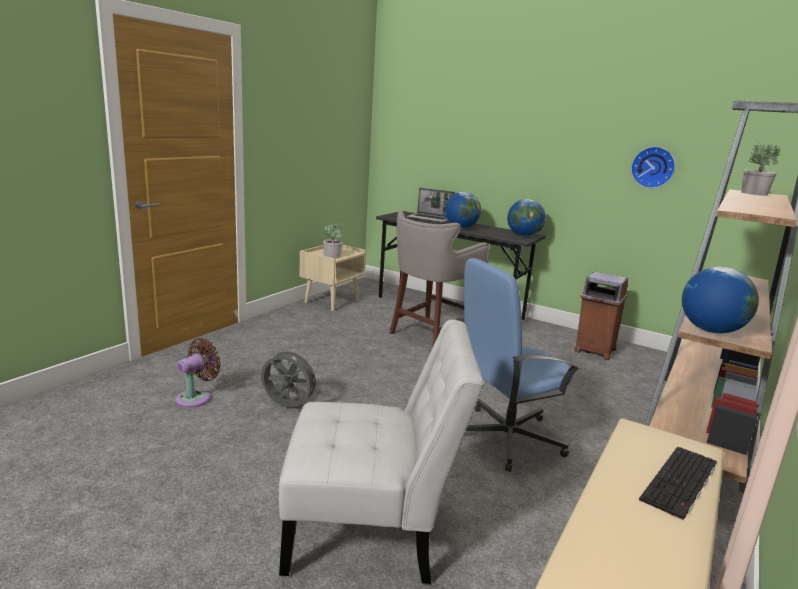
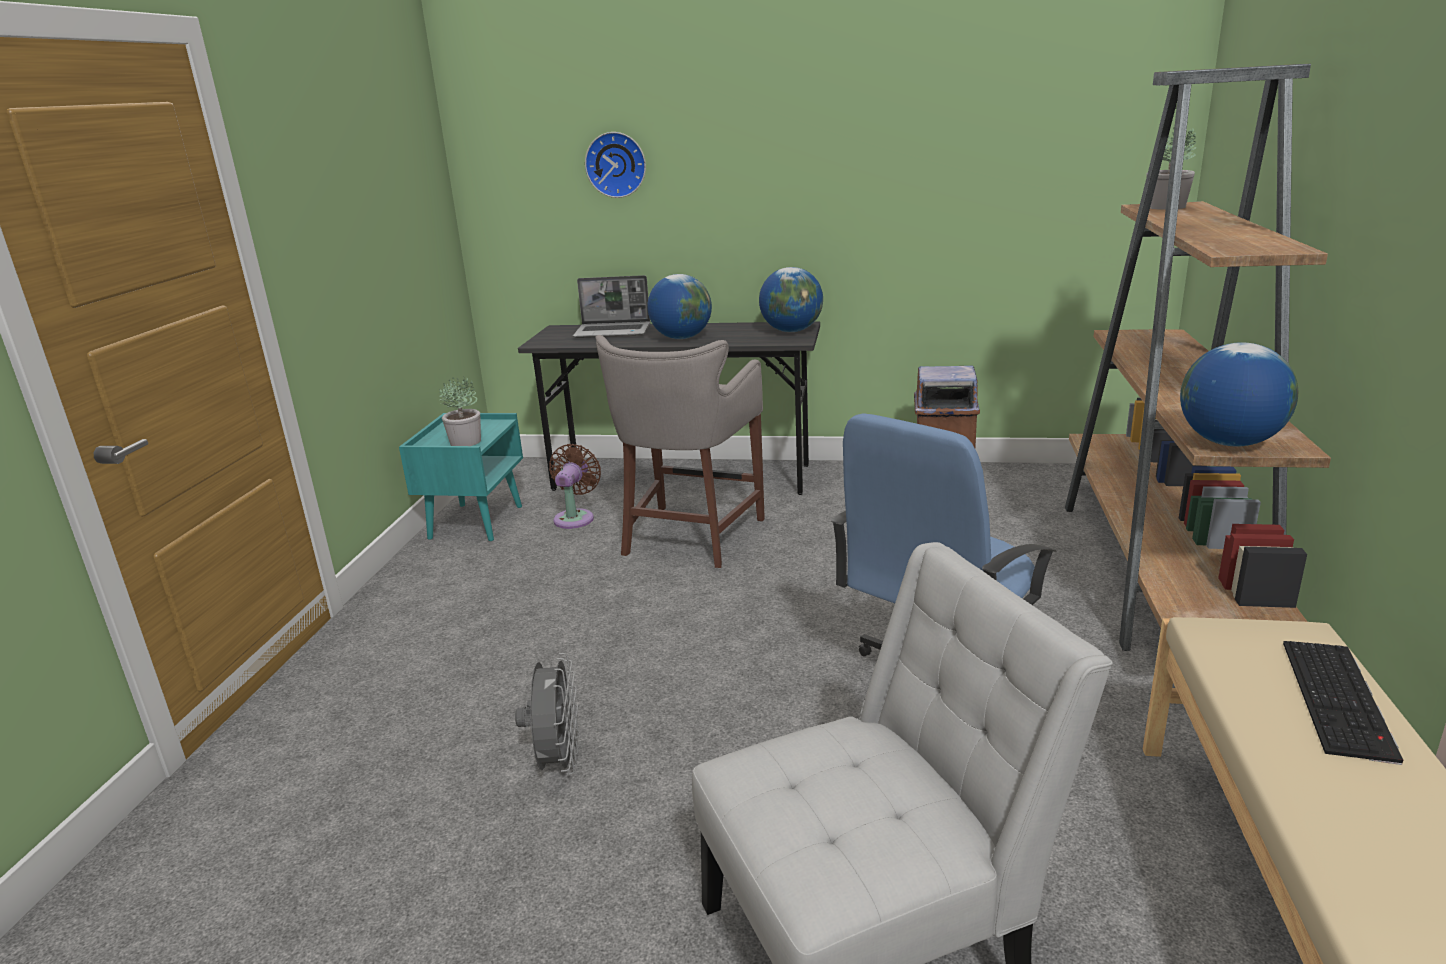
camera: 20 degrees left, 5 degrees up
(196, 397) = (373, 808): brown fan -> brown fan (575, 517)
(287, 407) = (558, 762): grey fan -> grey fan turned 90 degrees clockwise
(332, 301) = (475, 522): beige nightstand -> turquoise nightstand
(653, 167) = (974, 182): wall clock -> wall clock (616, 164)

